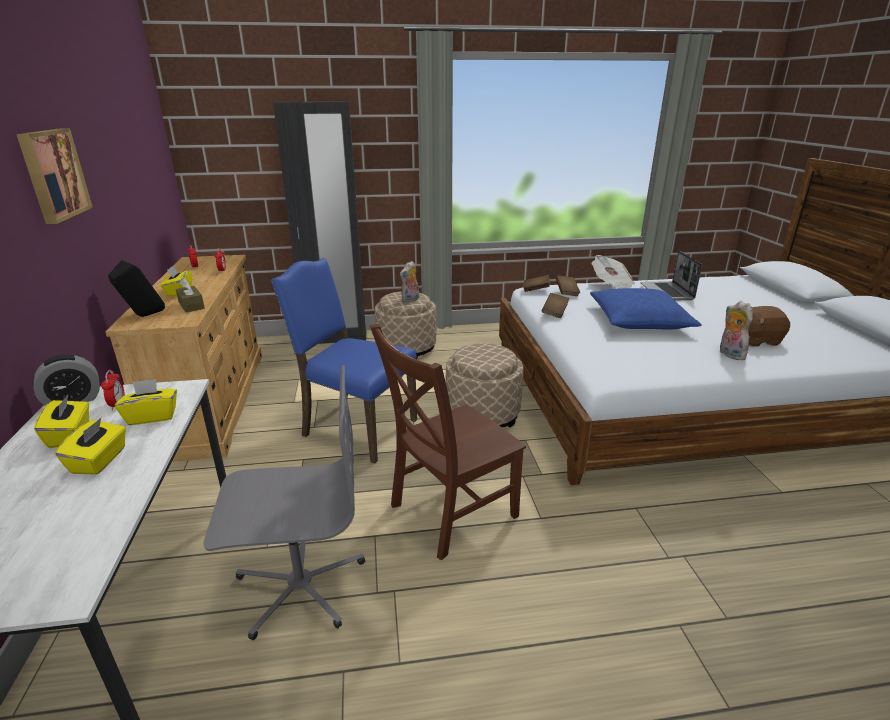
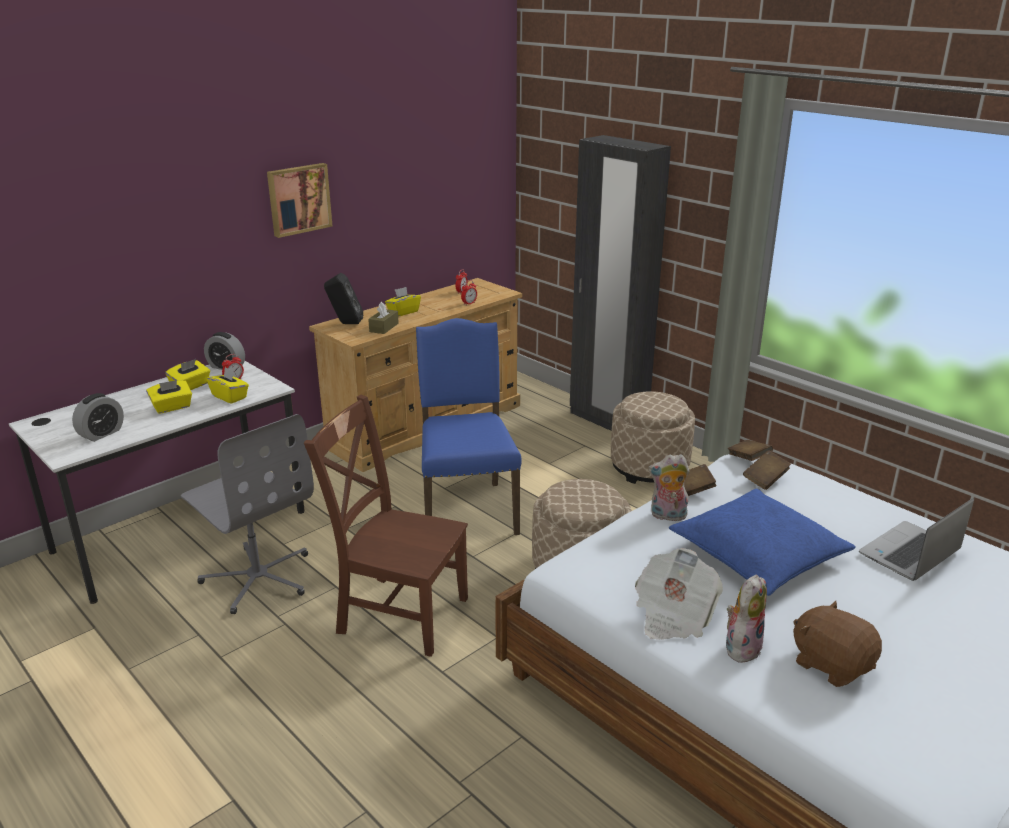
camera: 55 degrees right, 0 degrees up
(61, 538) = (102, 434): none -> alarm clock
(410, 300) = (653, 408): plush toy -> plush toy (667, 516)
(611, 285) = (861, 504): newspaper -> newspaper (673, 615)

